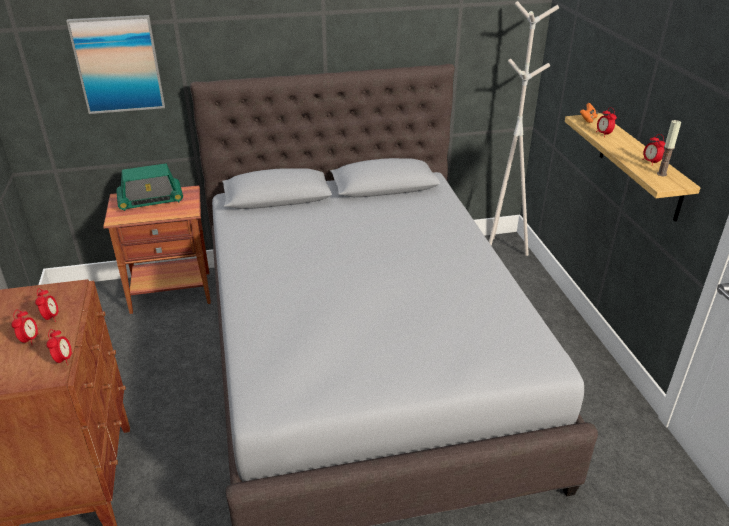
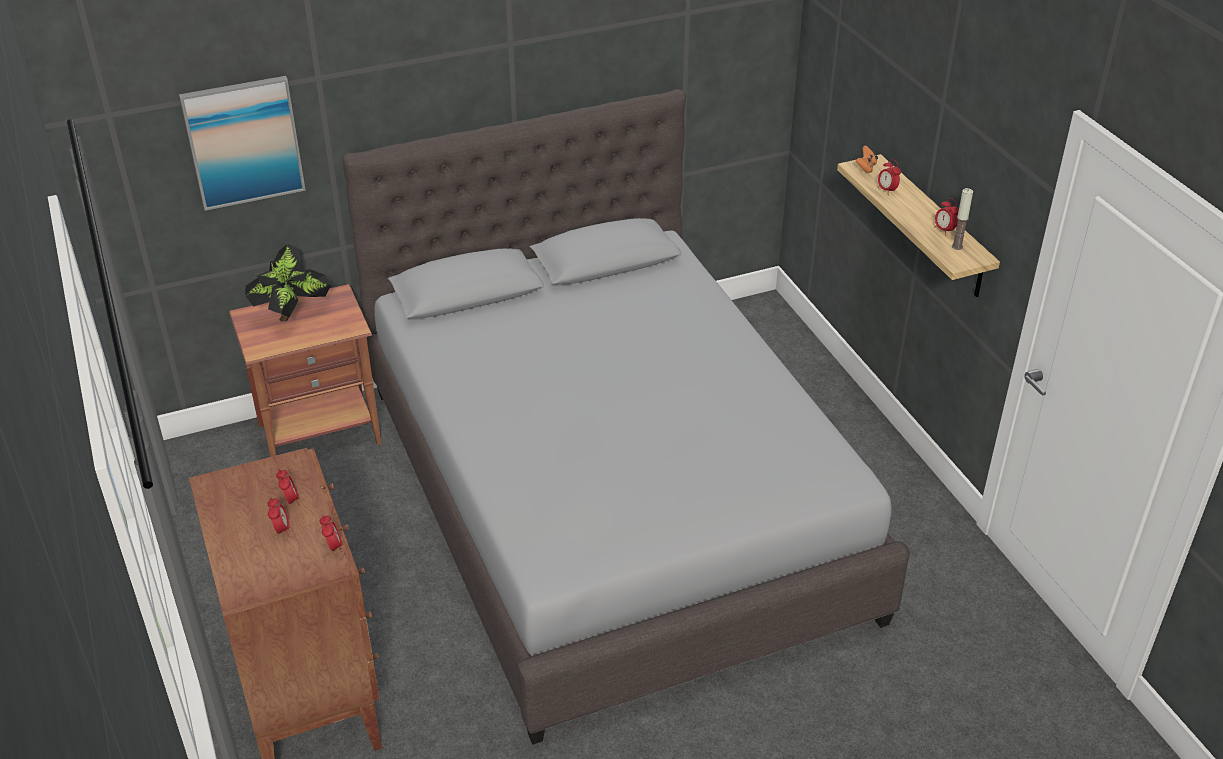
camera: 10 degrees left, 5 degrees up
(151, 200) = (292, 315): radio -> potted plant
(502, 251) = (760, 321): grey clothes rack -> none

